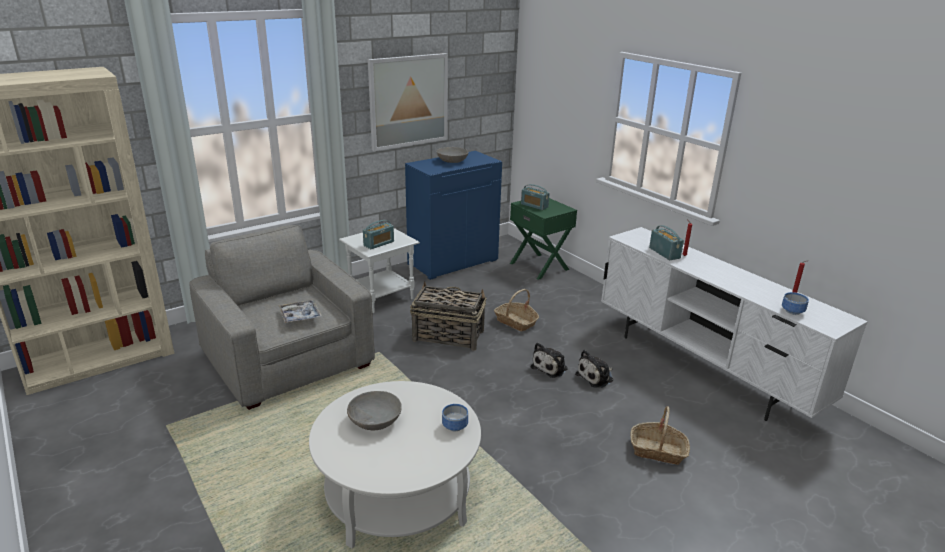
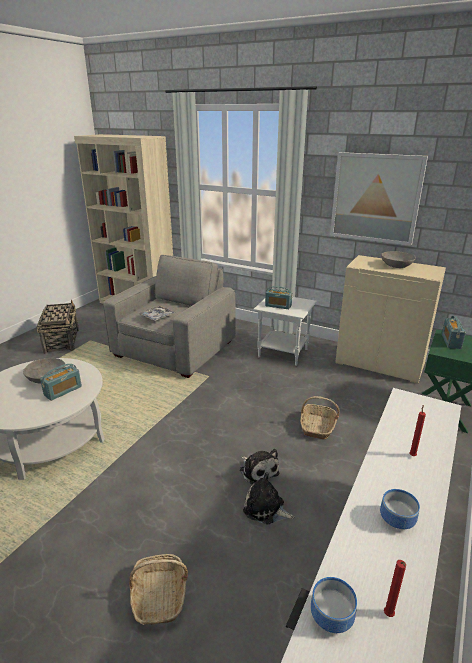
camera: 65 degrees right, 0 degrees up
(447, 335) = (258, 397): basket -> basket (62, 341)
(453, 261) = (380, 363): blue cabinet -> beige cabinet
(456, 426) = (46, 411): bowl -> bowl (397, 521)
(551, 367) = (258, 470): plush toy -> plush toy turned 135 degrees counterclockwise
(664, 253) = (399, 437): radio -> radio (63, 391)

